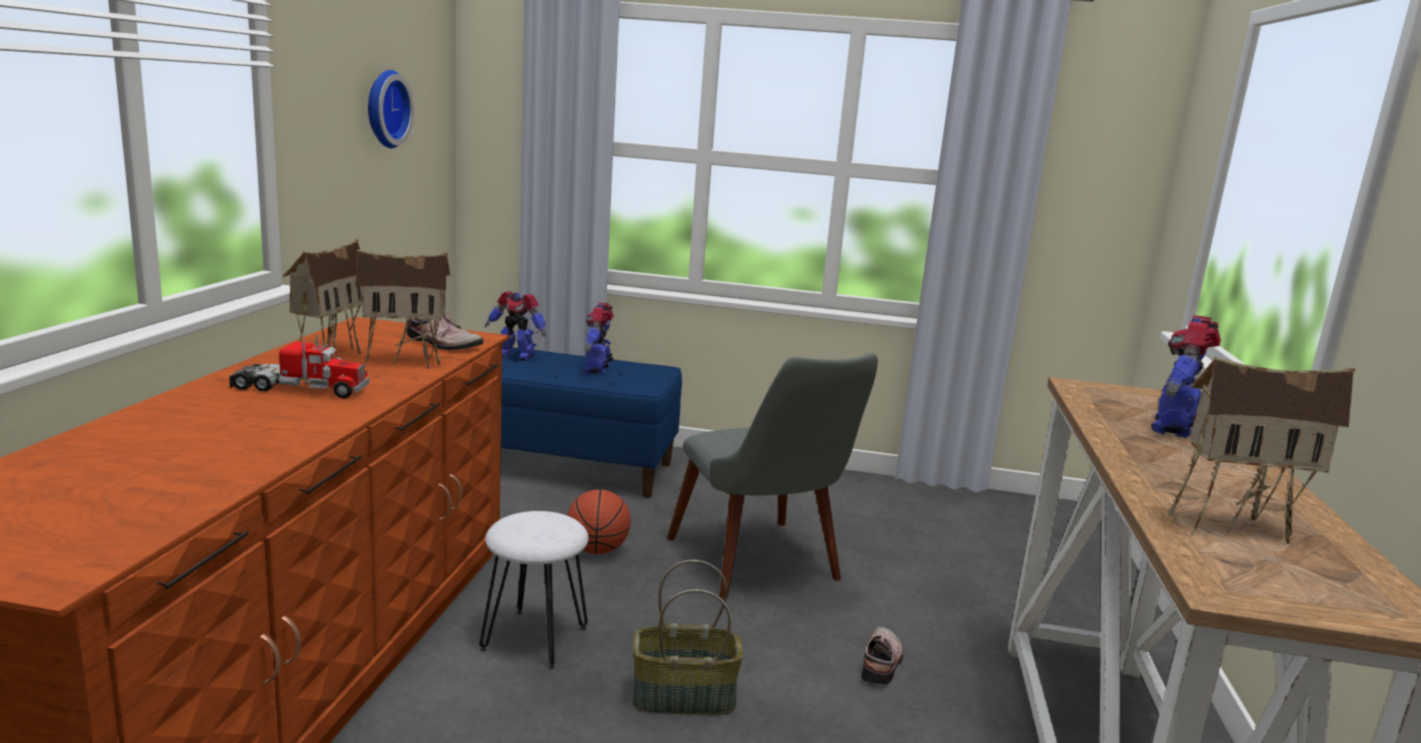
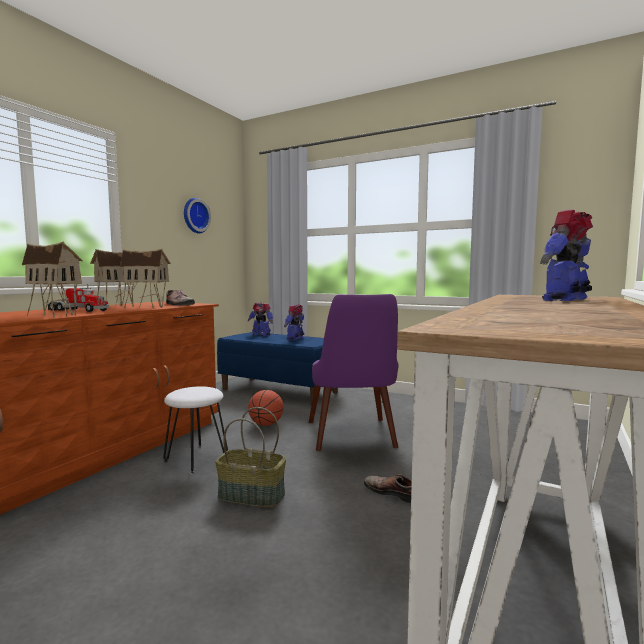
camera: 20 degrees right, 10 degrees down
(764, 568) = (353, 439): grey chair -> purple chair
(882, 663) = (394, 493): shoe -> shoe turned 90 degrees counterclockwise
(1233, 525) = (540, 315): toy house -> toy house (55, 315)

